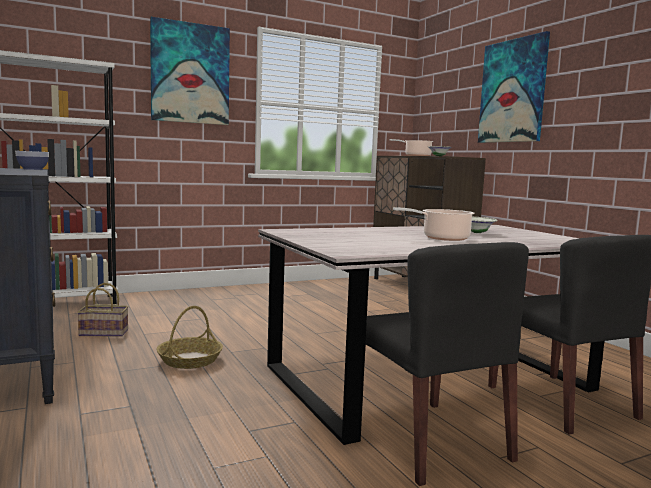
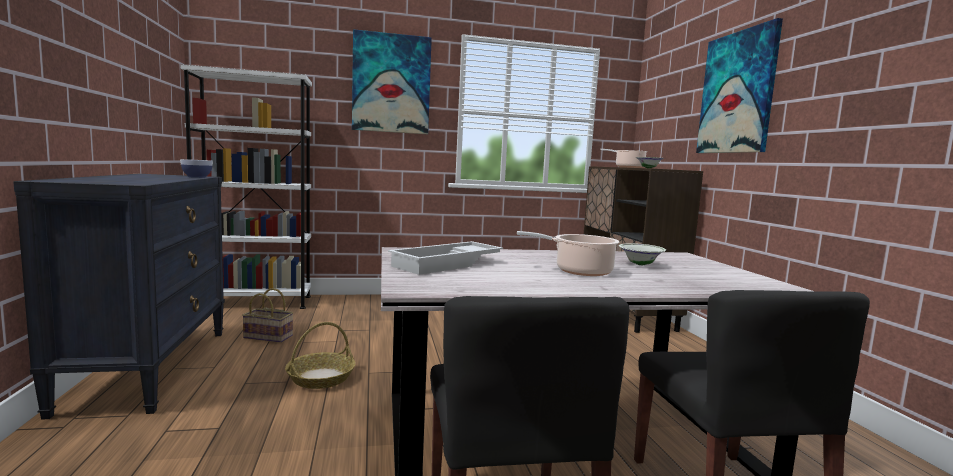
camera: 15 degrees right, 0 degrees up
(339, 238) = (448, 264): none -> white tray

